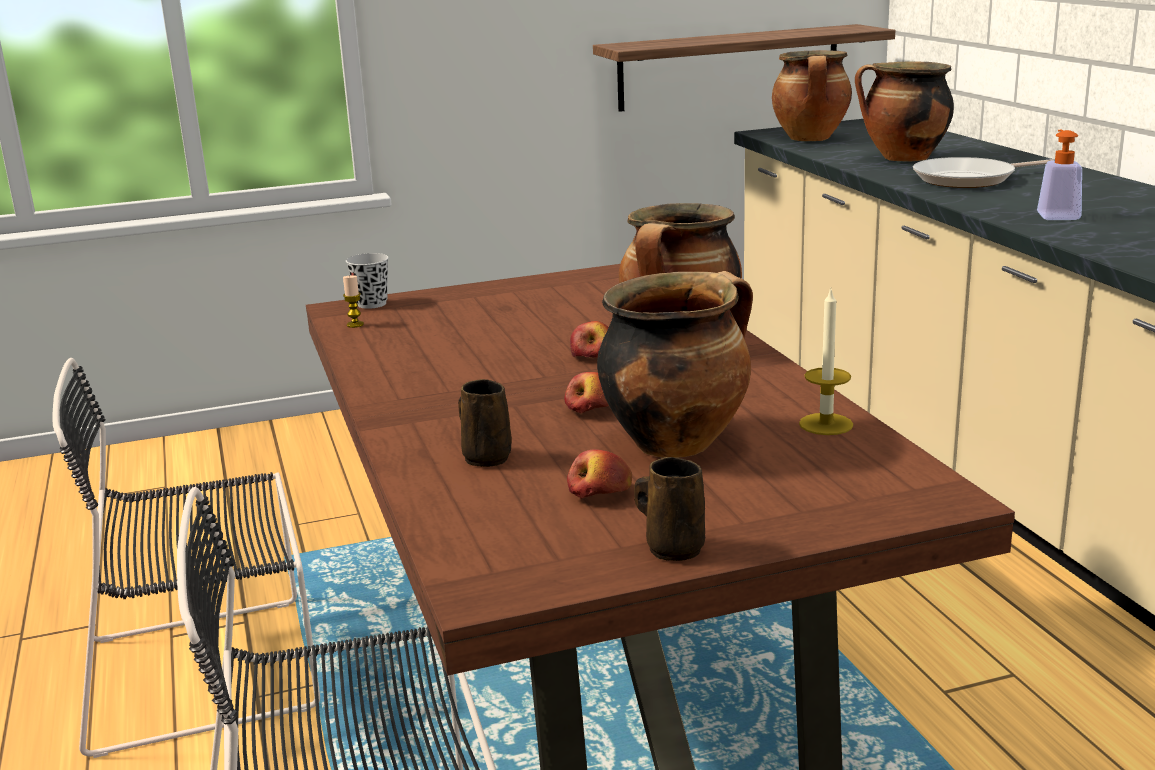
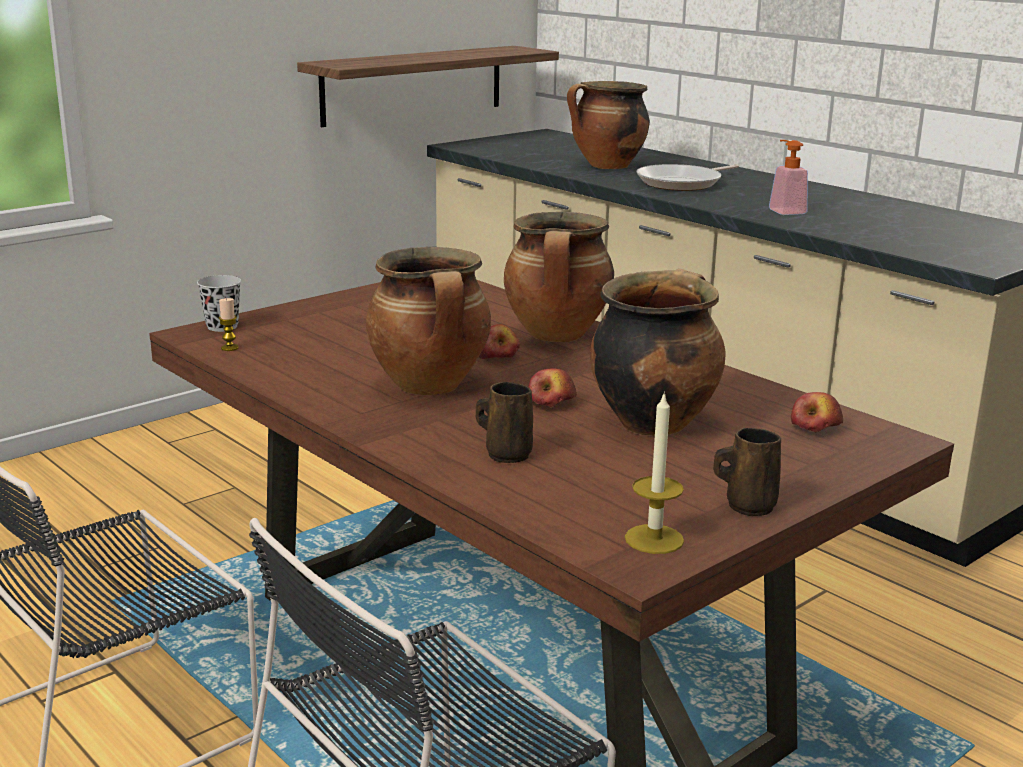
camera: 25 degrees left, 0 degrees up
(600, 493) = (640, 471): apple -> apple (816, 428)
(811, 139) = (506, 151): cooking pot -> cooking pot (431, 387)
(826, 424) = (753, 394): candle -> candle (654, 539)

